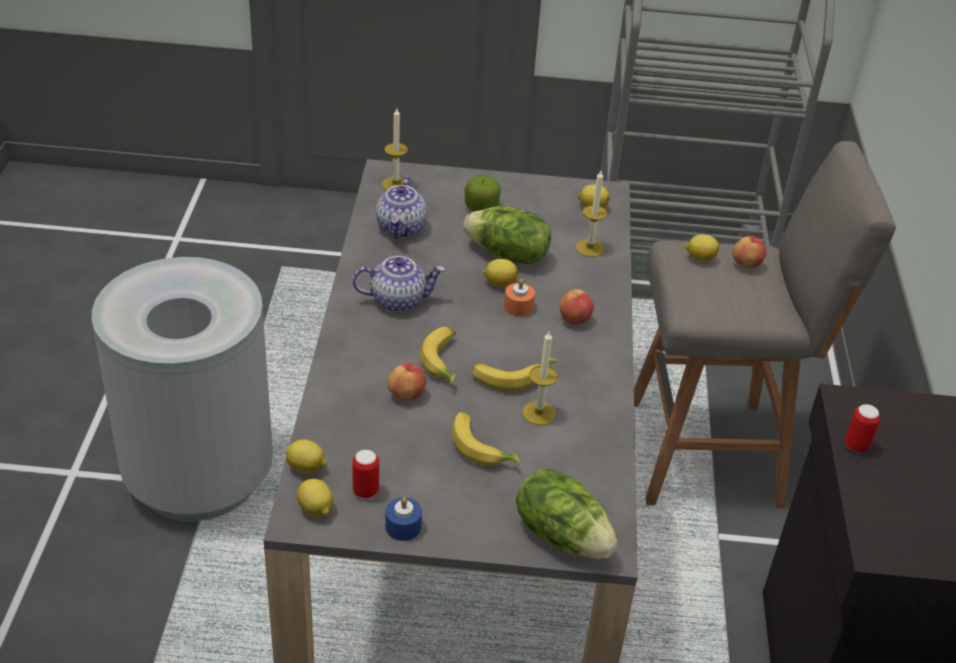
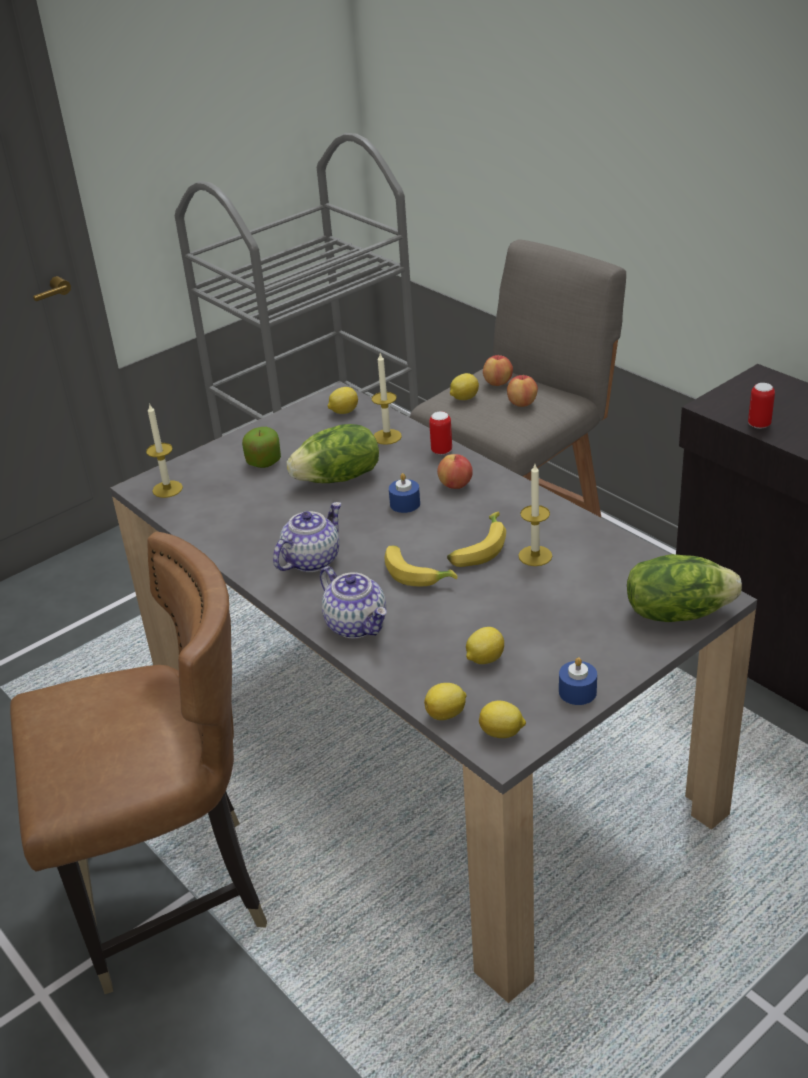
camera: 40 degrees left, 5 degrees down
(199, 478) = (171, 896): grey trash can -> brown chair
(365, 491) = (513, 693): can -> can (441, 451)
(401, 228) = (227, 513): teapot -> teapot (357, 625)
(406, 394) = (429, 613): apple -> apple (522, 403)
(483, 447) = (538, 603): banana -> none
(499, 283) = (365, 499): lemon -> lemon (484, 659)
(518, 307) = (405, 504): orange candle -> blue candle

